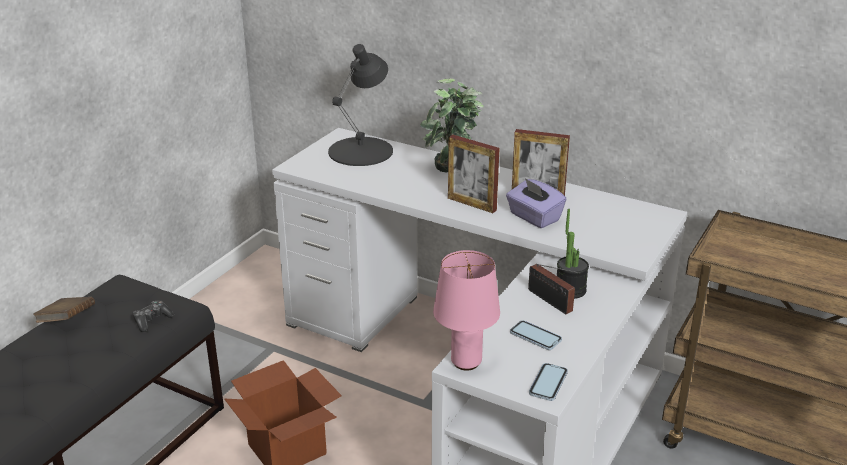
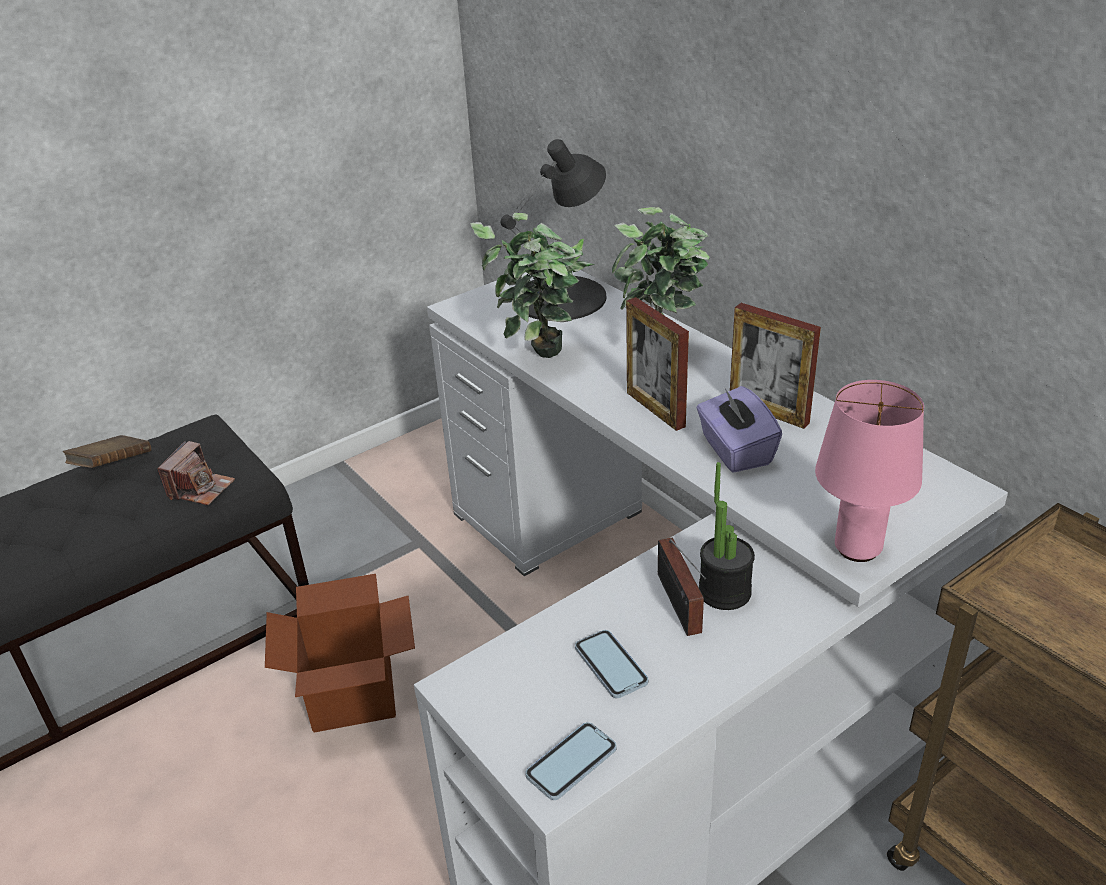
camera: 25 degrees right, 5 degrees up
(152, 320) = (201, 488): game controller -> camera
(379, 190) = (541, 362): none -> potted plant
(466, 362) = (472, 683): pink table lamp -> pink table lamp (857, 549)

